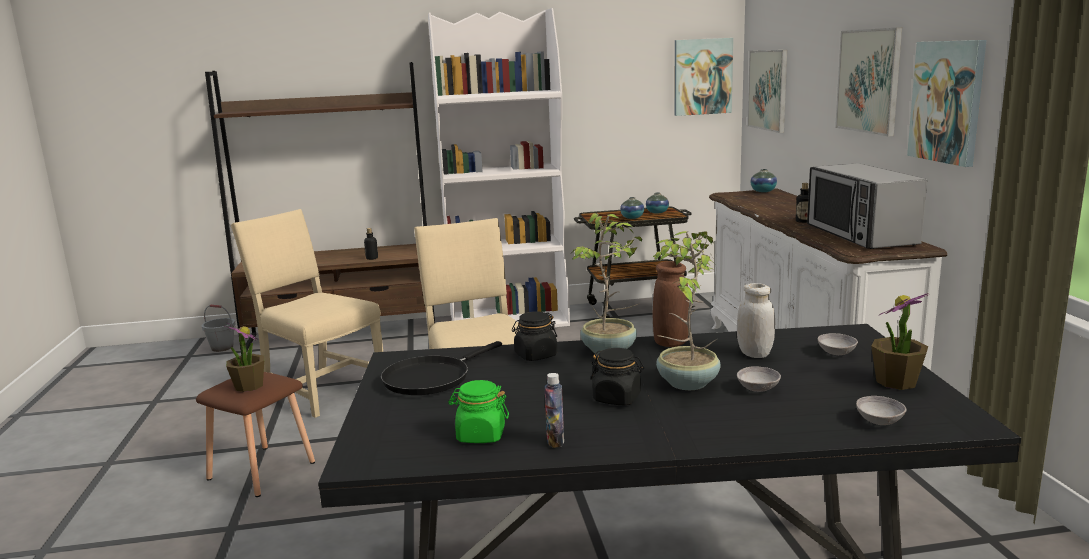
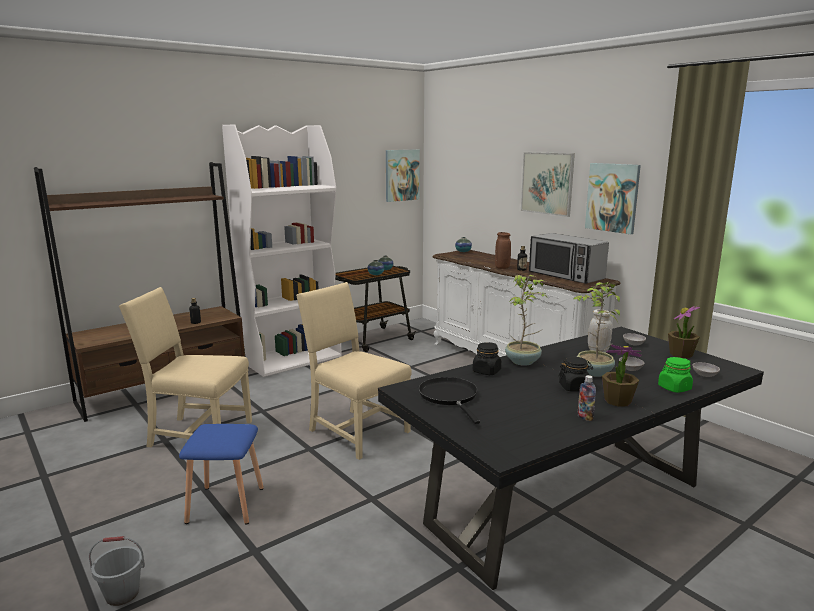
camera: 30 degrees left, 0 degrees up
(222, 348) = (55, 419): grey bucket -> grey bucket (122, 594)
(249, 386) = (225, 436): potted plant -> potted plant (617, 401)
(262, 469) = (225, 504): brown stool -> blue stool
(431, 378) = (449, 397): black frying pan -> black frying pan turned 150 degrees clockwise
(480, 435) = (541, 423): green jar -> green jar (674, 388)
(671, 343) = (547, 351): brown vase -> brown vase (502, 267)
(768, 90) = (451, 185): picture -> none

